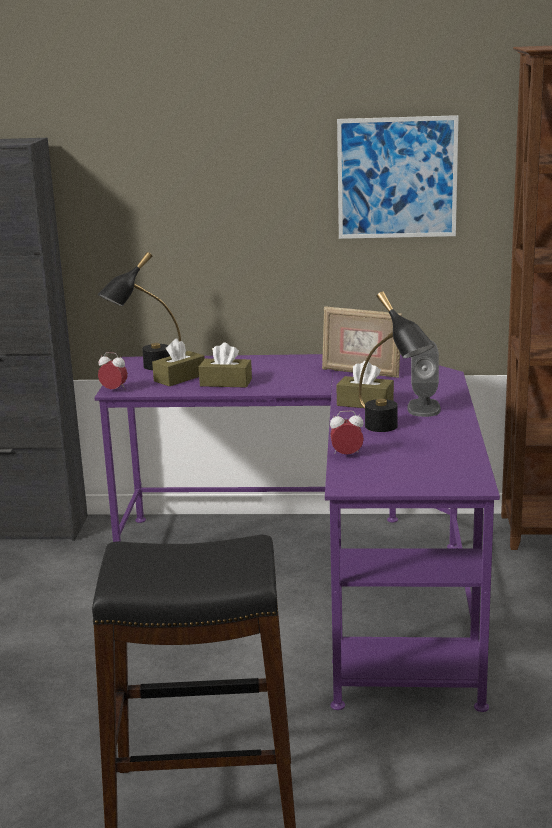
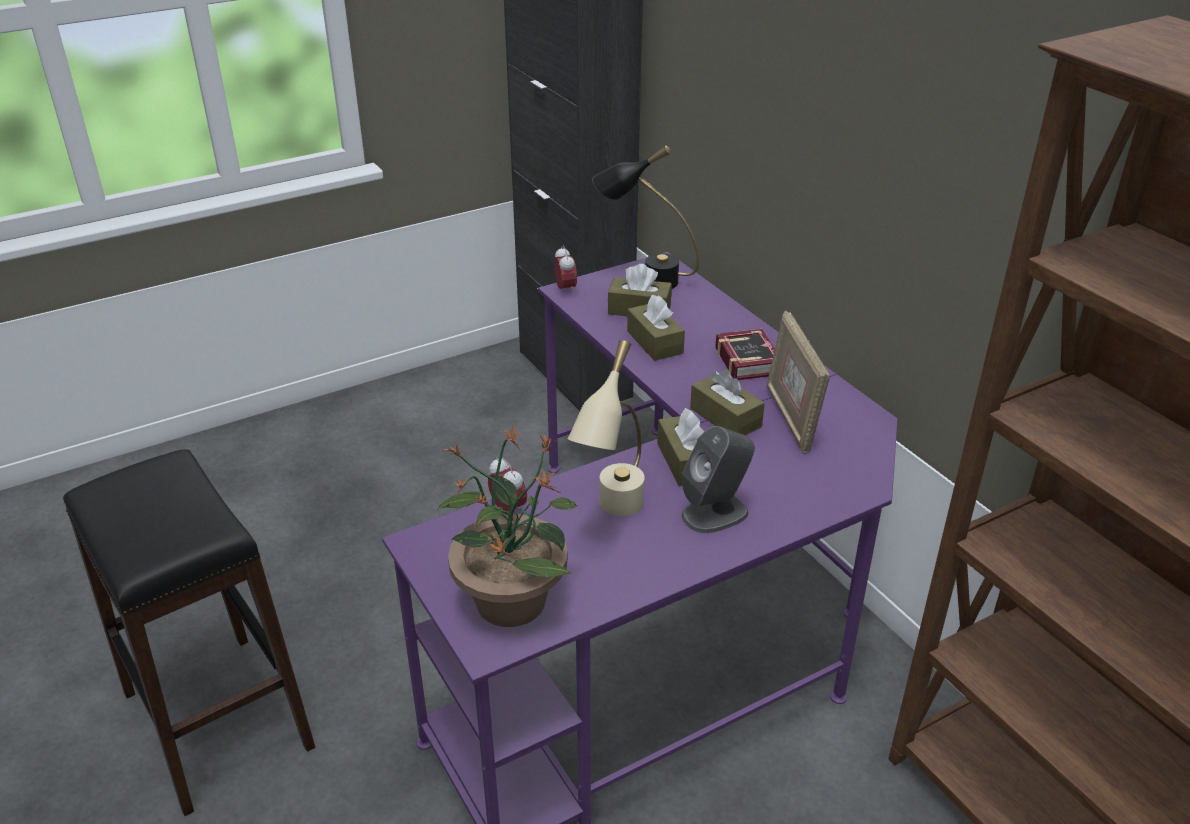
camera: 55 degrees right, 15 degrees up
(285, 367) = (748, 359): none -> book
(336, 385) = (725, 417): none -> brown tissue box
(391, 430) = (613, 515): black table lamp -> beige table lamp
(397, 178) = (956, 173): picture -> none
(438, 471) = (511, 600): none -> potted plant

